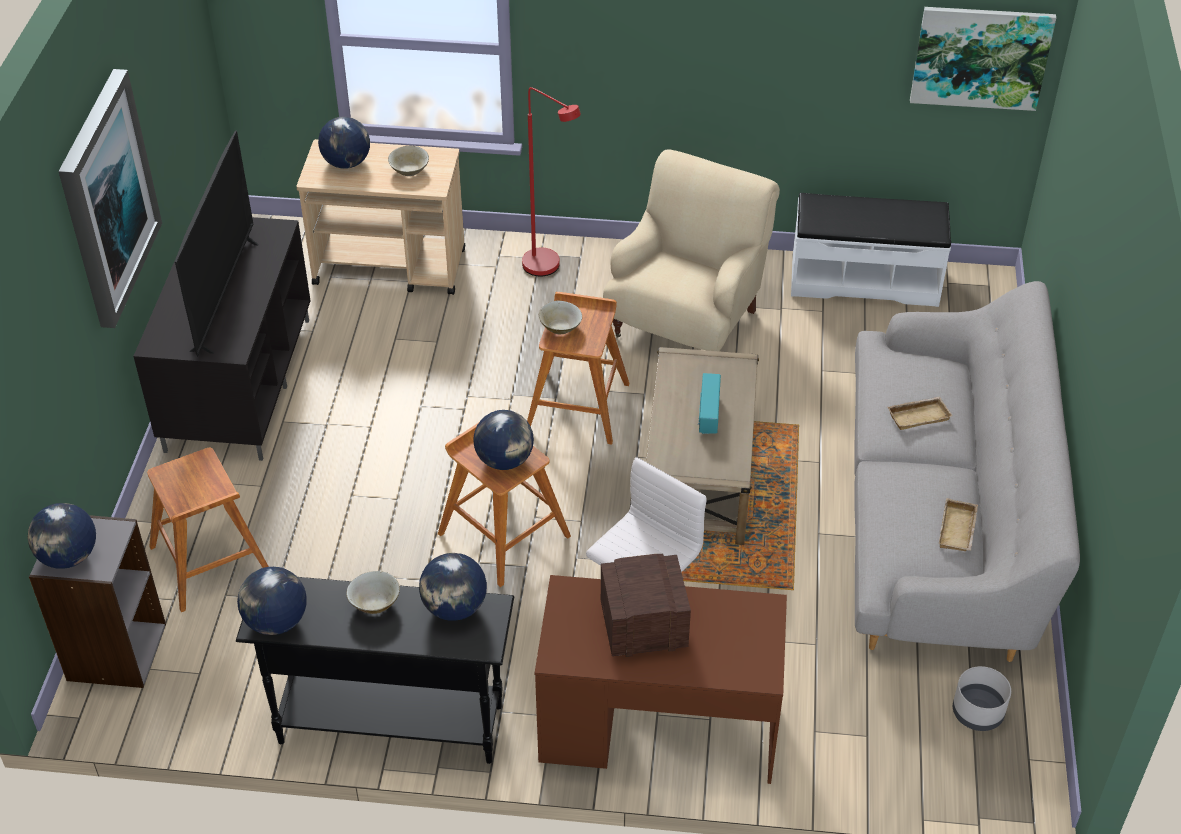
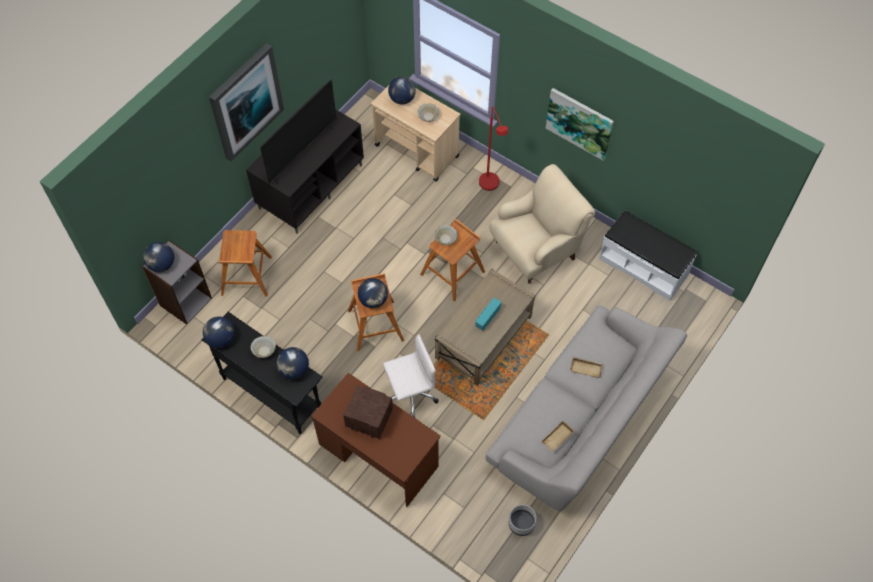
camera: 30 degrees right, 15 degrees up
(980, 57) = (724, 196): picture -> picture (579, 123)

